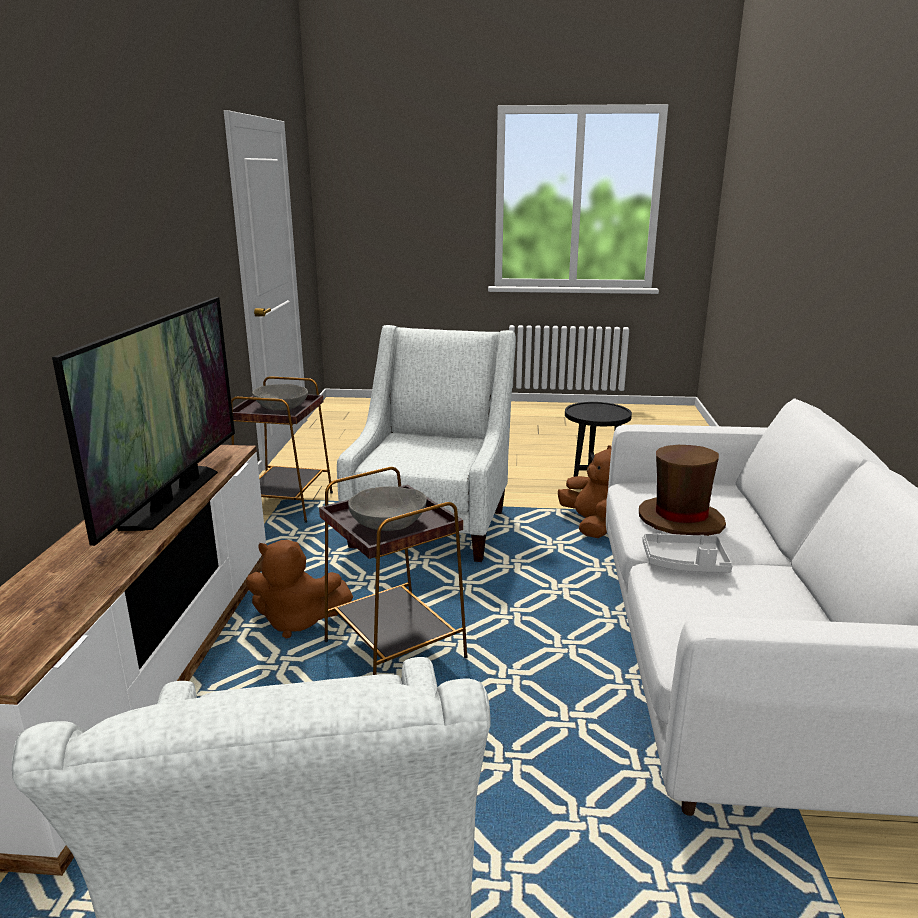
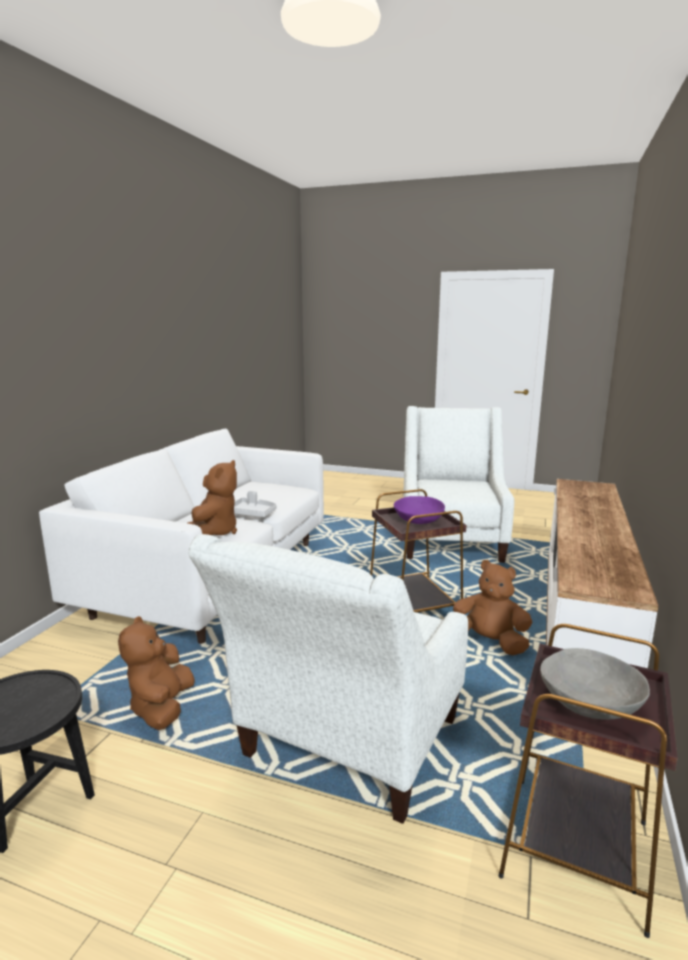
camera: 165 degrees left, 5 degrees down
(173, 498) = (583, 541): television -> none
(388, 523) = (418, 520): grey bowl -> purple bowl
(680, 520) = (214, 532): brown hat -> brown plush toy

